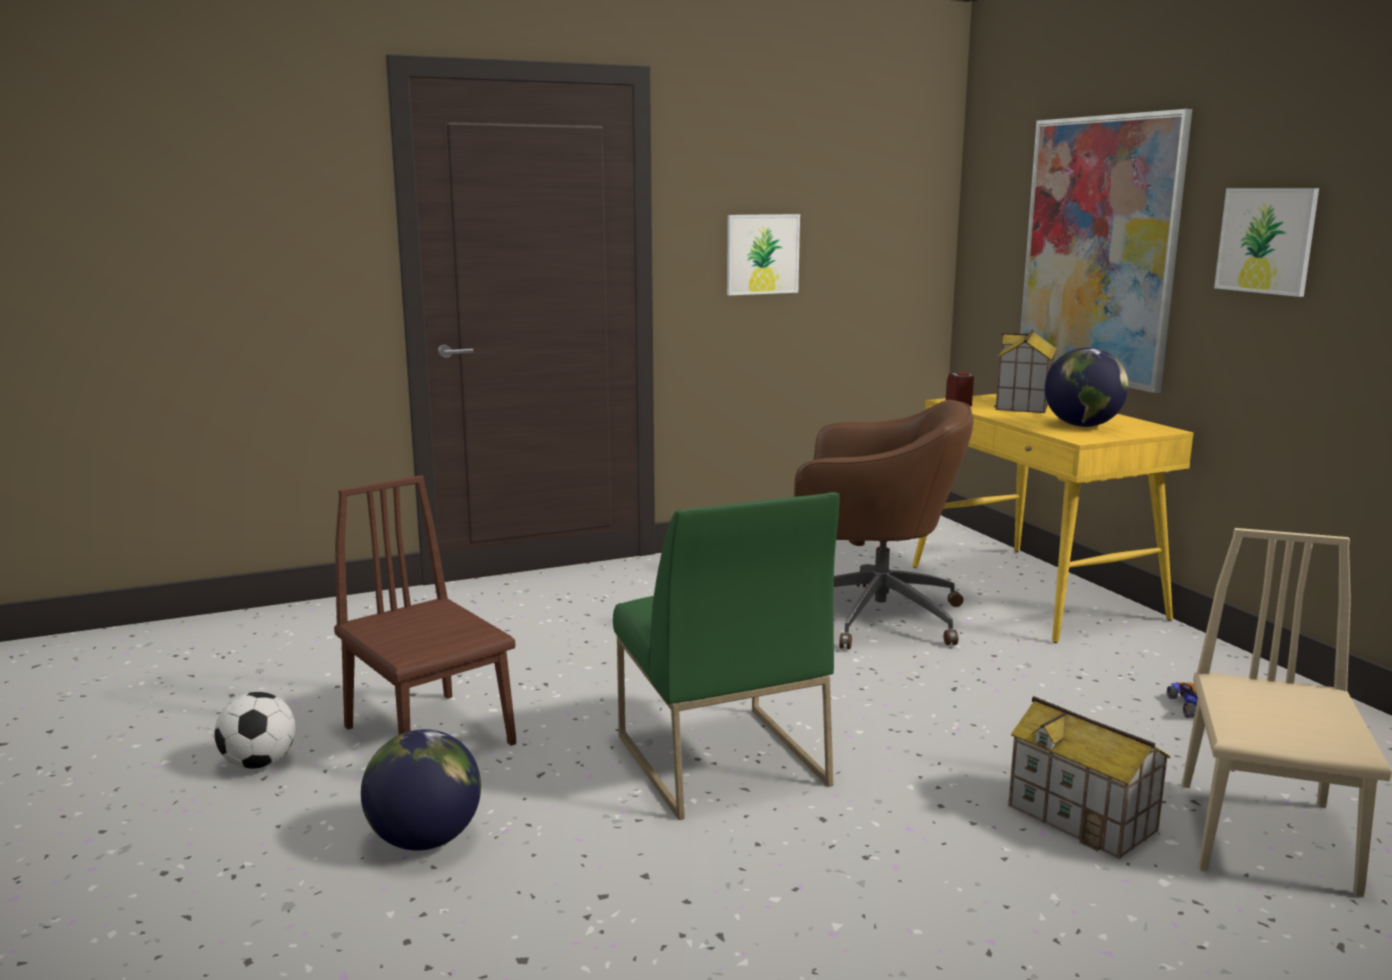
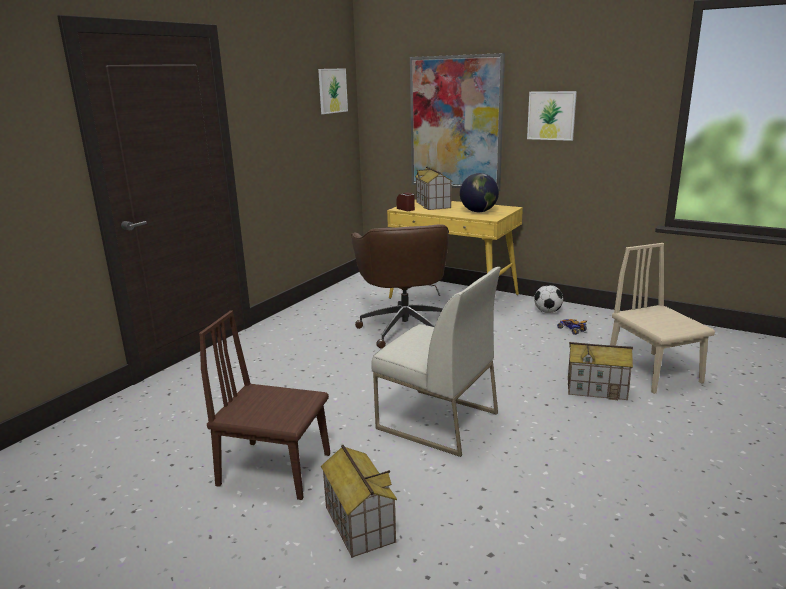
camera: 35 degrees left, 5 degrees up
(259, 764) = (193, 530): football -> football (547, 312)
(425, 840) = (358, 524): globe -> toy house
(718, 759) = (436, 421): green chair -> white chair
(762, 254) = (281, 138): picture -> picture (332, 91)
(872, 616) = (405, 328): brown office chair -> brown office chair turned 105 degrees clockwise

